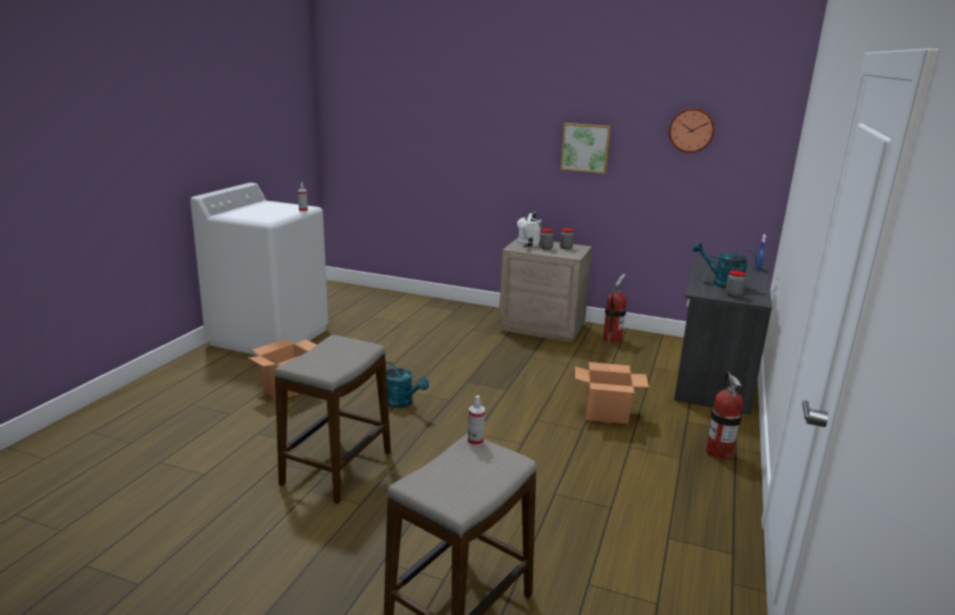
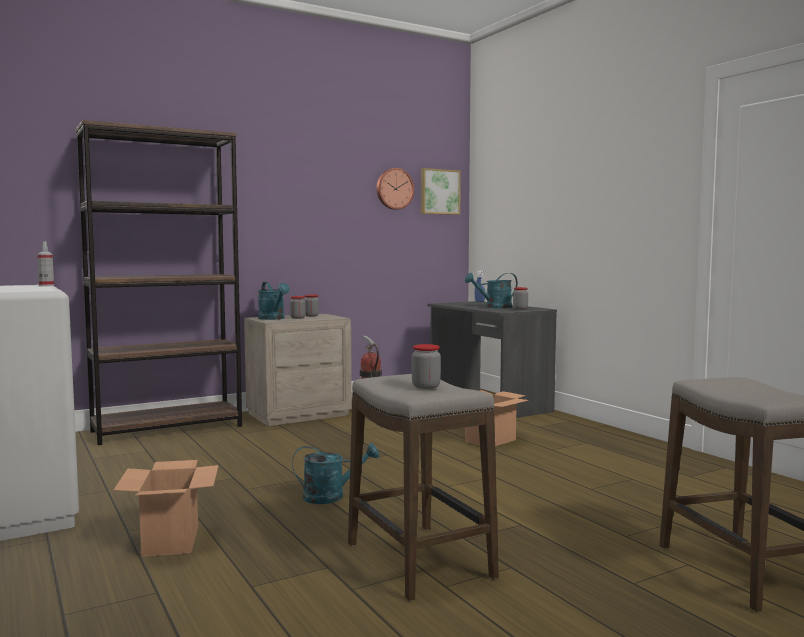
camera: 50 degrees left, 15 degrees down
(331, 358) = (426, 386): none -> jar
(447, 309) = (167, 428): none -> brown bookcase
(475, 441) = (699, 380): spray bottle -> none
(527, 244) = (273, 318): white watering can -> turquoise watering can
(585, 147) = (302, 210): picture -> picture (439, 192)
(719, 453) = (594, 432): fire extinguisher -> none

